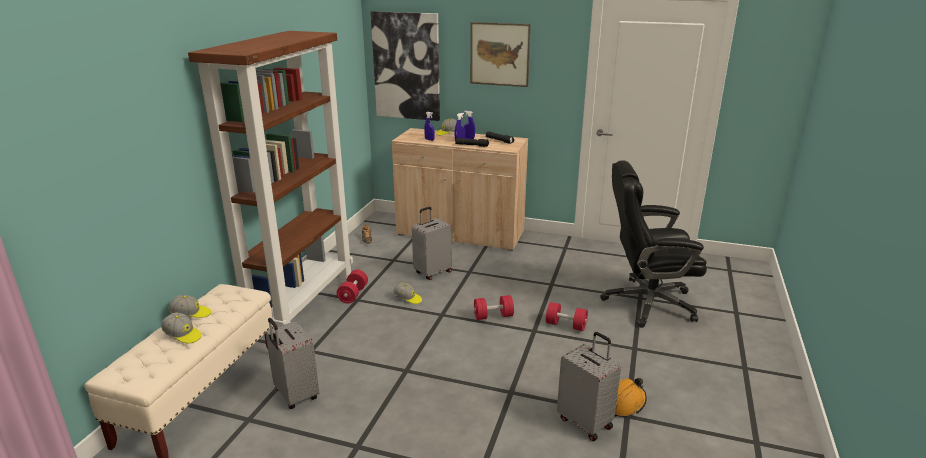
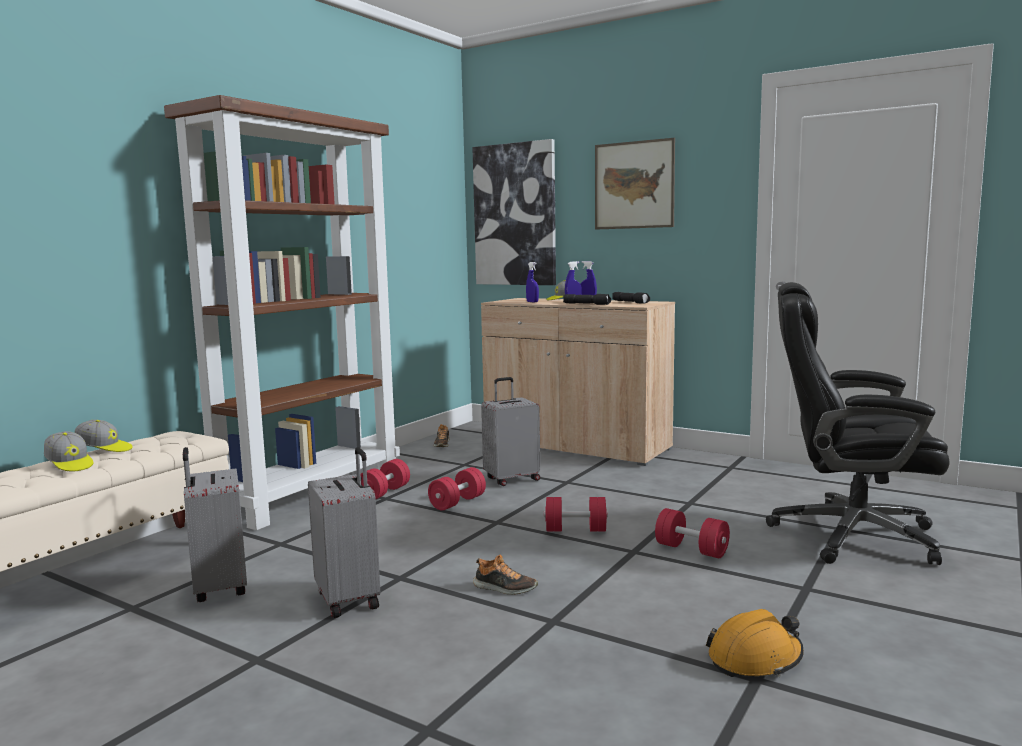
camera: 15 degrees right, 15 degrees down
(408, 299) = (457, 502): cap -> red dumbbell
(472, 370) = (504, 588): none -> shoe
(586, 422) = (670, 678): grey suitcase -> grey suitcase (350, 599)

